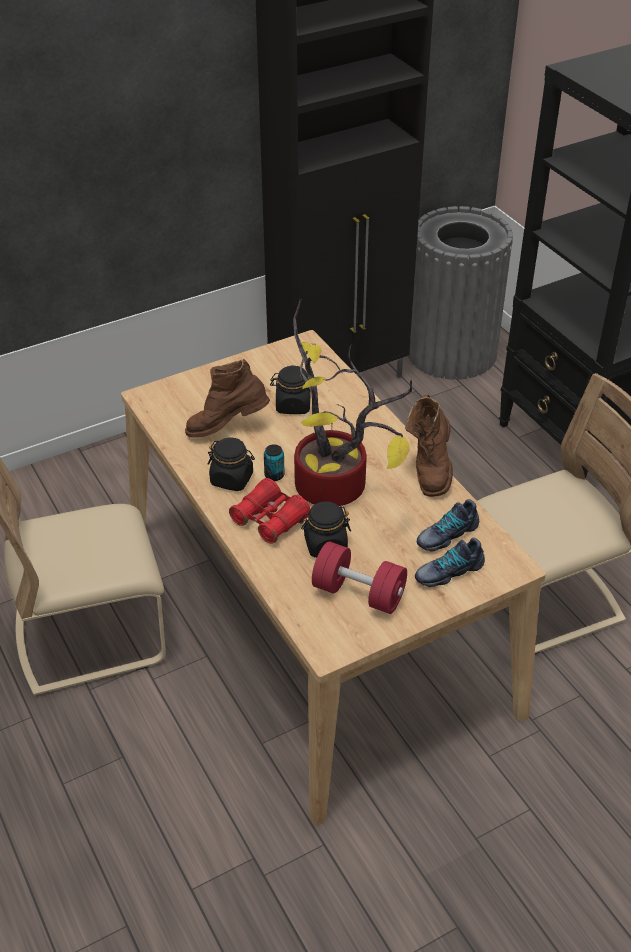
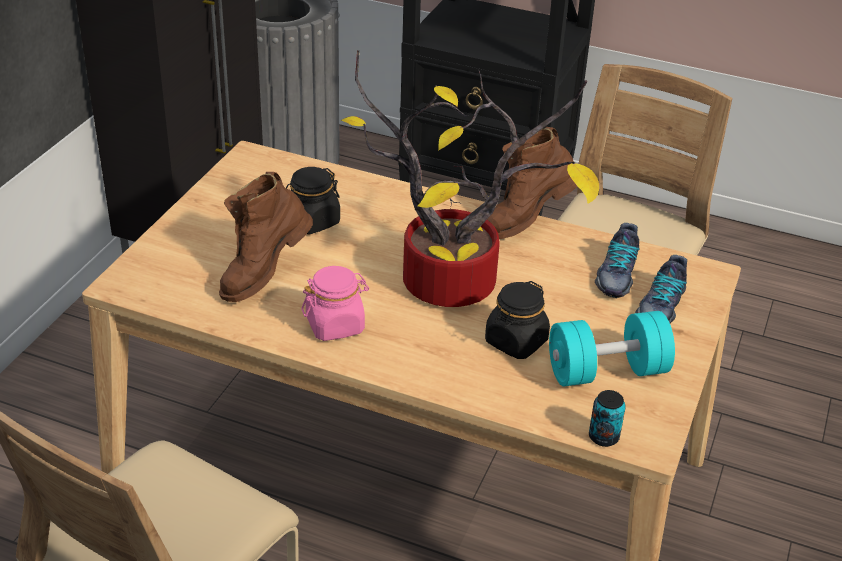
camera: 40 degrees left, 5 degrees down
(232, 479) = (335, 325): black jar -> pink jar
(270, 520) = (428, 346): red binoculars -> none
(274, 475) = (377, 299): can -> can (603, 437)
(359, 593) = (607, 371): red dumbbell -> turquoise dumbbell
(430, 469) = (526, 222): brown boot -> brown boot turned 90 degrees clockwise

